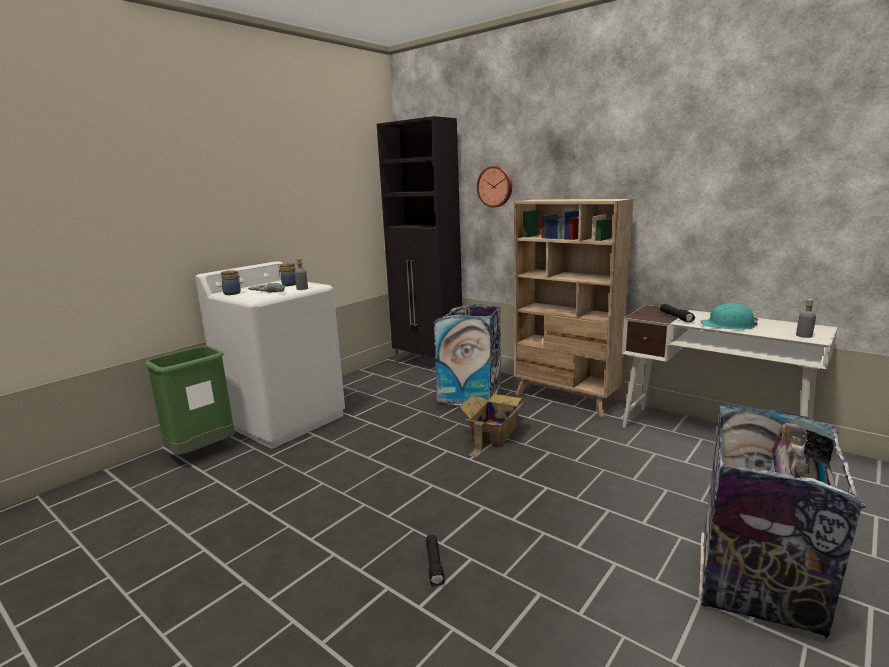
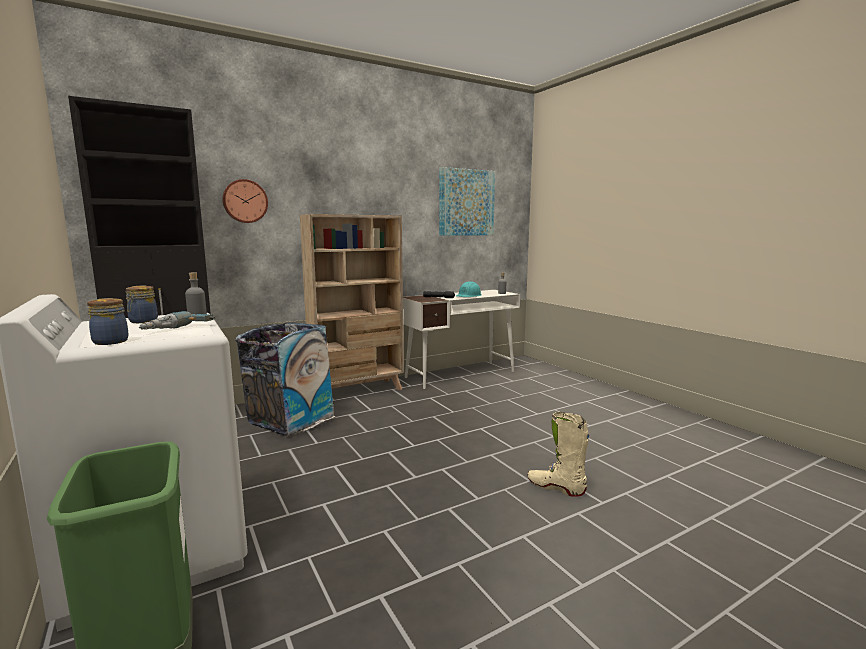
camera: 70 degrees left, 5 degrees down
(435, 565) = (556, 487): black flashlight -> beige boot
(492, 433) = (380, 427): cardboard box -> none
(757, 587) = (599, 407): trash can -> none
(791, 172) = (466, 202): none -> picture

